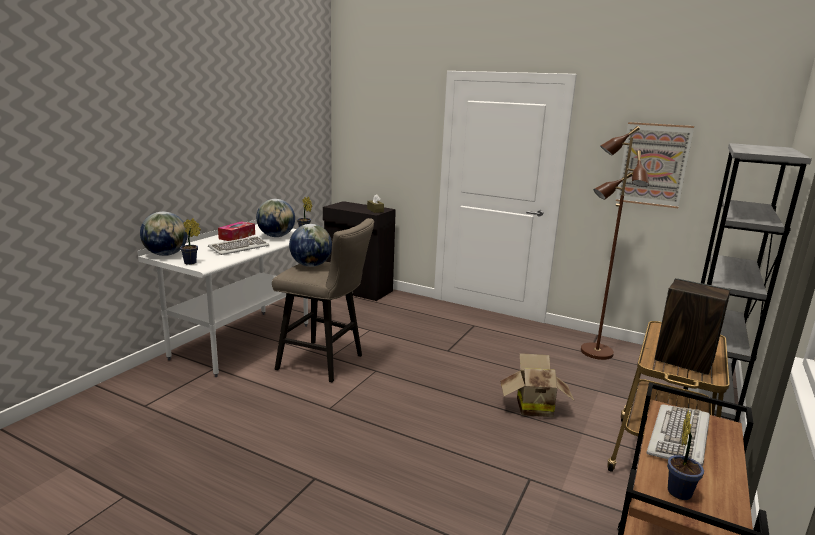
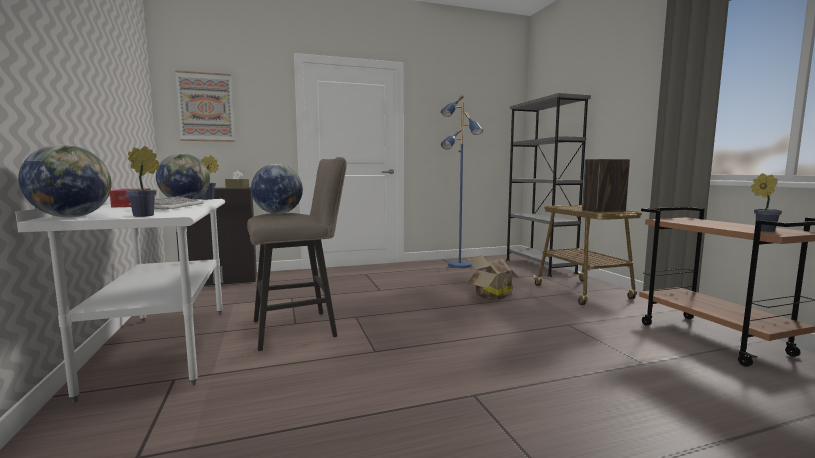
camera: 45 degrees left, 10 degrees down
(595, 352) = (459, 265): brown floor lamp -> blue floor lamp
(653, 164) = (460, 127): picture -> picture (206, 107)
(680, 438) = (698, 222): keyboard -> none

